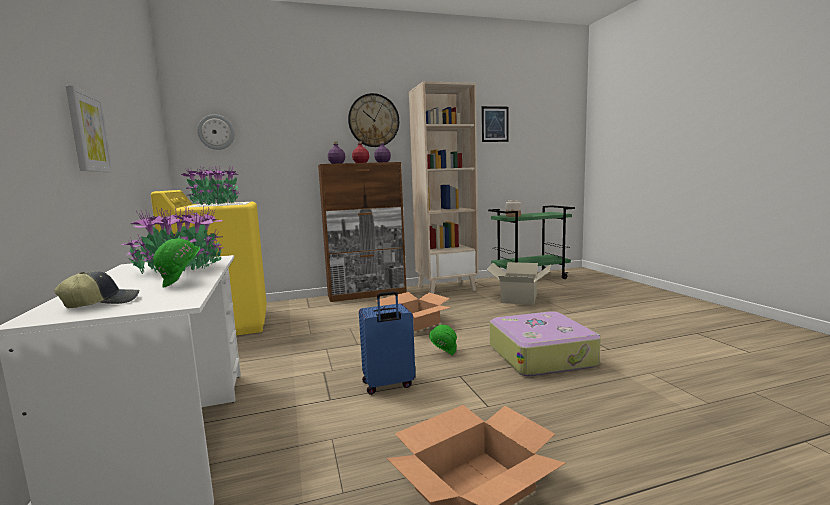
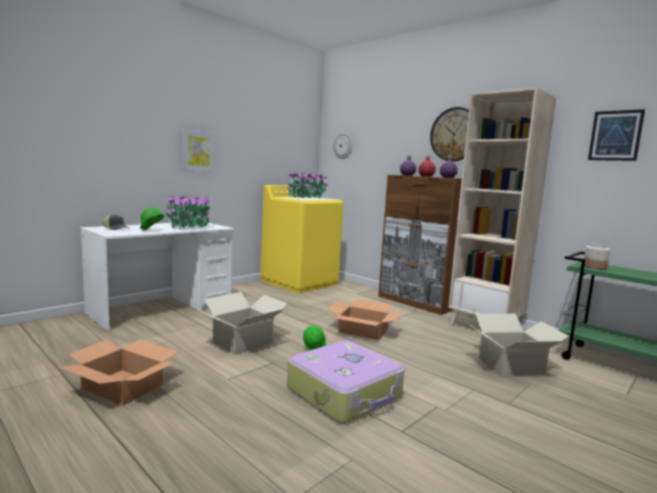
camera: 60 degrees right, 0 degrees up
(388, 385) = (242, 342): blue suitcase -> cardboard box

